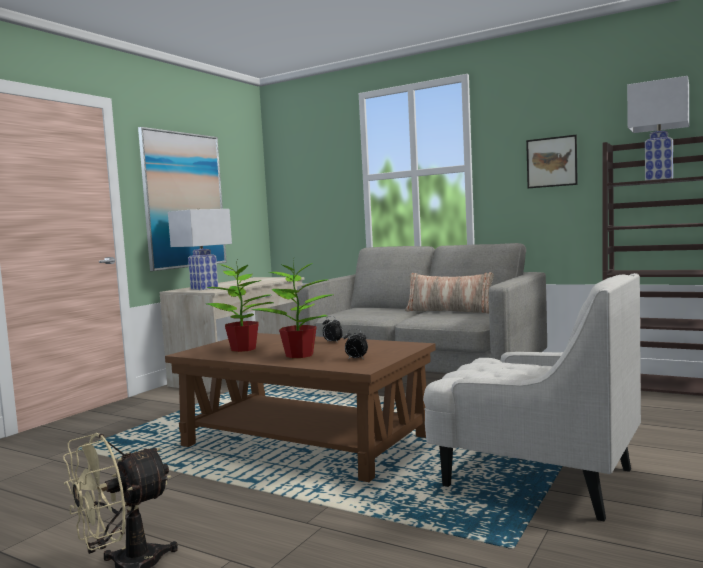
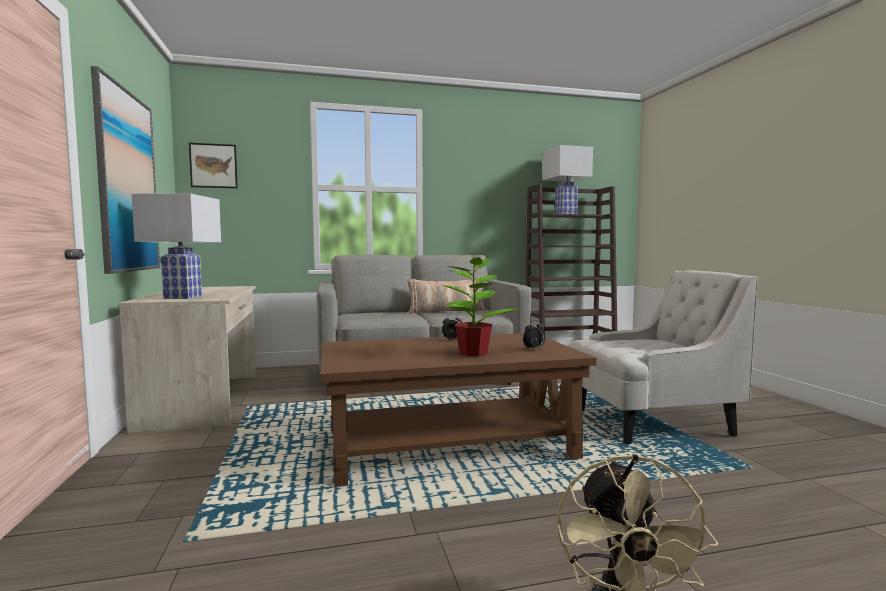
camera: 45 degrees left, 0 degrees up
(244, 349) = (391, 355): potted plant -> none
(551, 162) = (486, 194): picture -> picture (213, 166)

